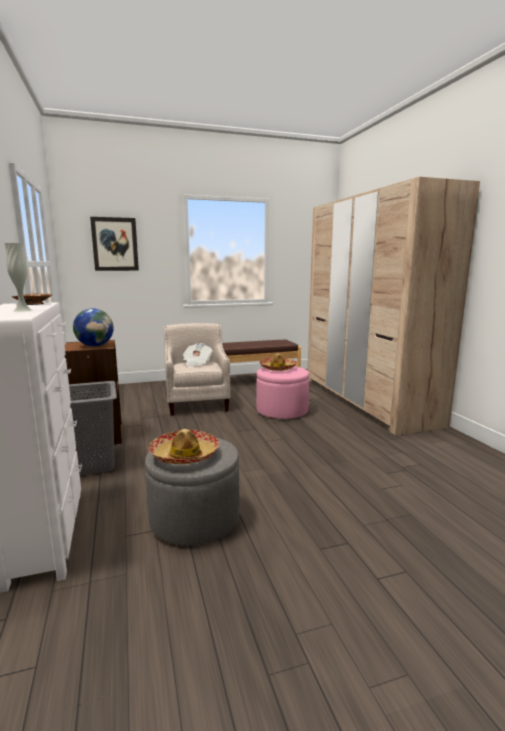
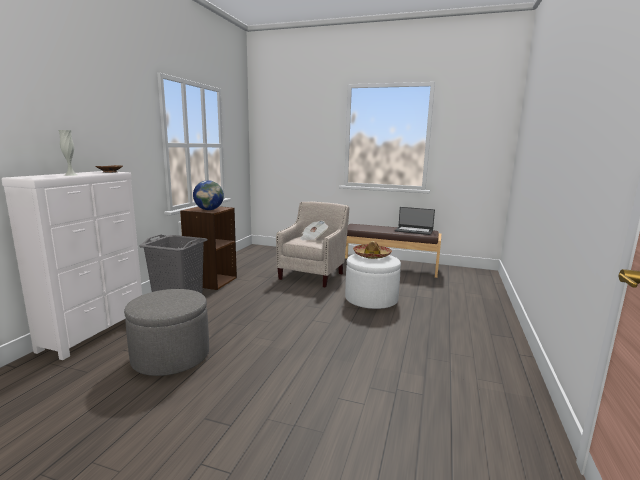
camera: 35 degrees right, 0 degrees up
(115, 244) = (289, 130): picture -> none
(185, 455) = (156, 301): hat -> none
(270, 342) = (414, 231): none -> laptop
(282, 411) = (371, 299): pink ottoman -> white ottoman
(366, 400) = (480, 313): beige wardrobe -> none

